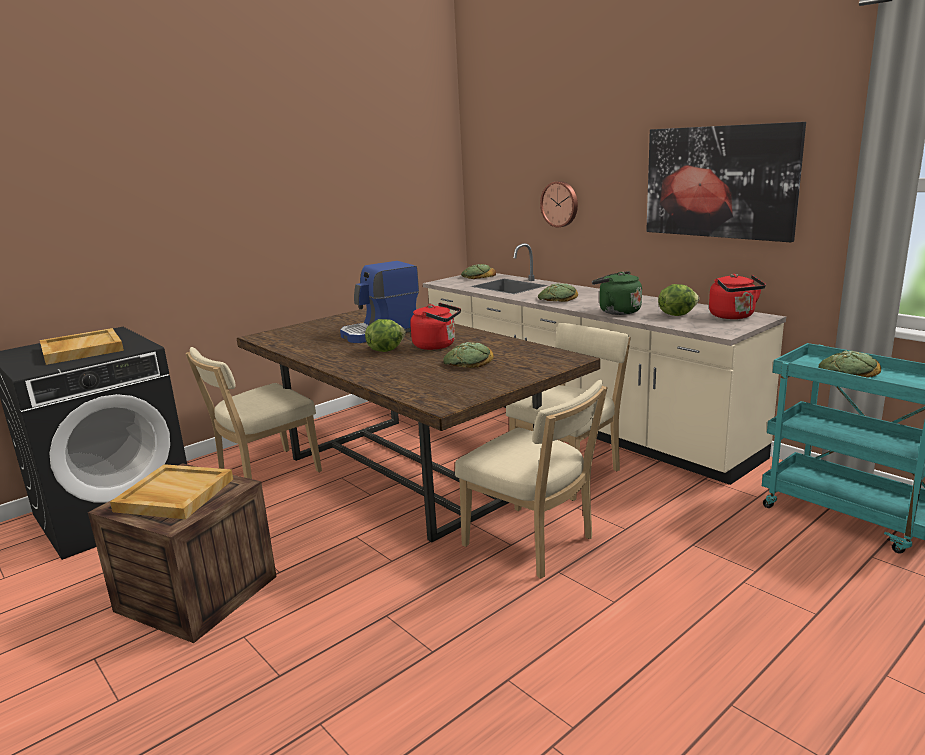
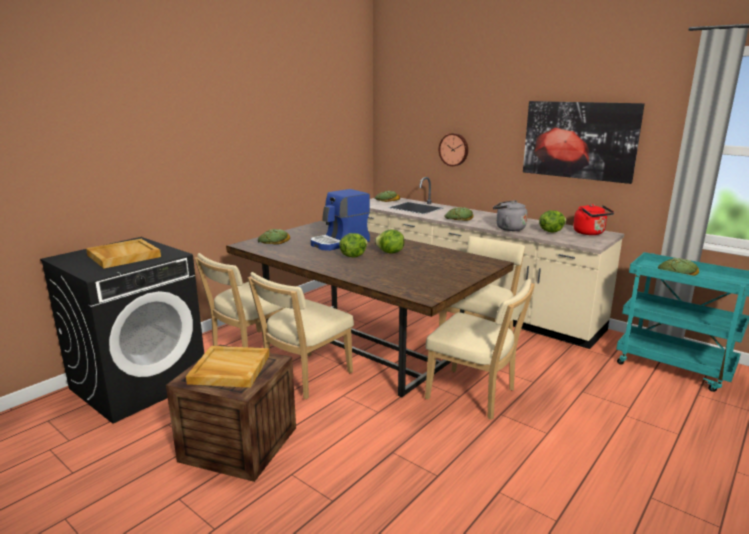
camera: 10 degrees left, 0 degrees up
(317, 511) = (304, 377): none -> beige chair
(437, 346) = (390, 253): red kettle -> lettuce
(468, 362) = (422, 265): bread -> bread (273, 241)
(616, 311) = (508, 228): green kettle -> grey kettle

